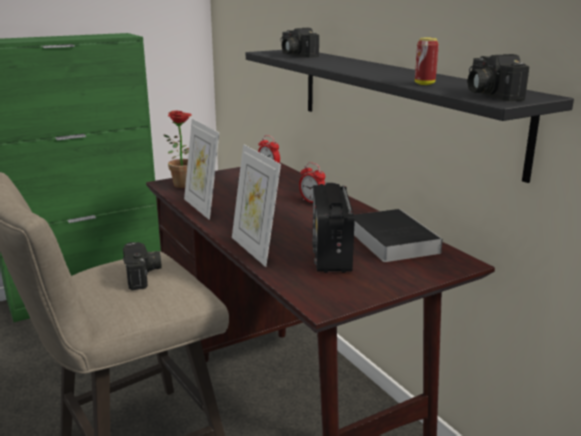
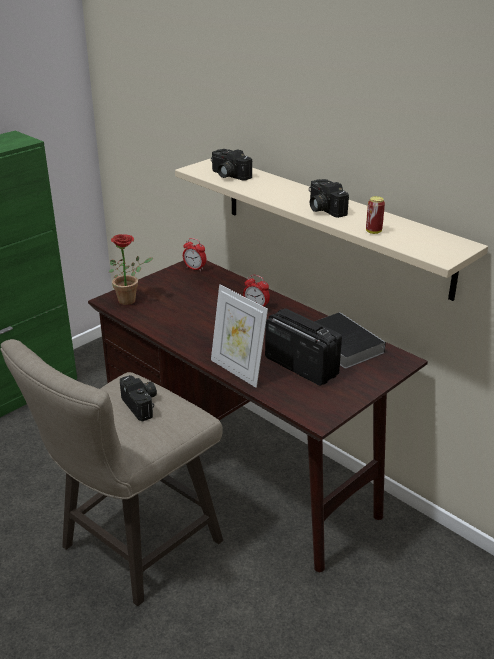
camera: 15 degrees left, 10 degrees up
(202, 207) = (164, 328): picture frame -> none
(330, 254) = (300, 366): radio -> radio turned 150 degrees clockwise
(398, 103) = (333, 224): black shelf -> beige shelf
(488, 94) = (428, 247): camera -> camera (323, 209)

